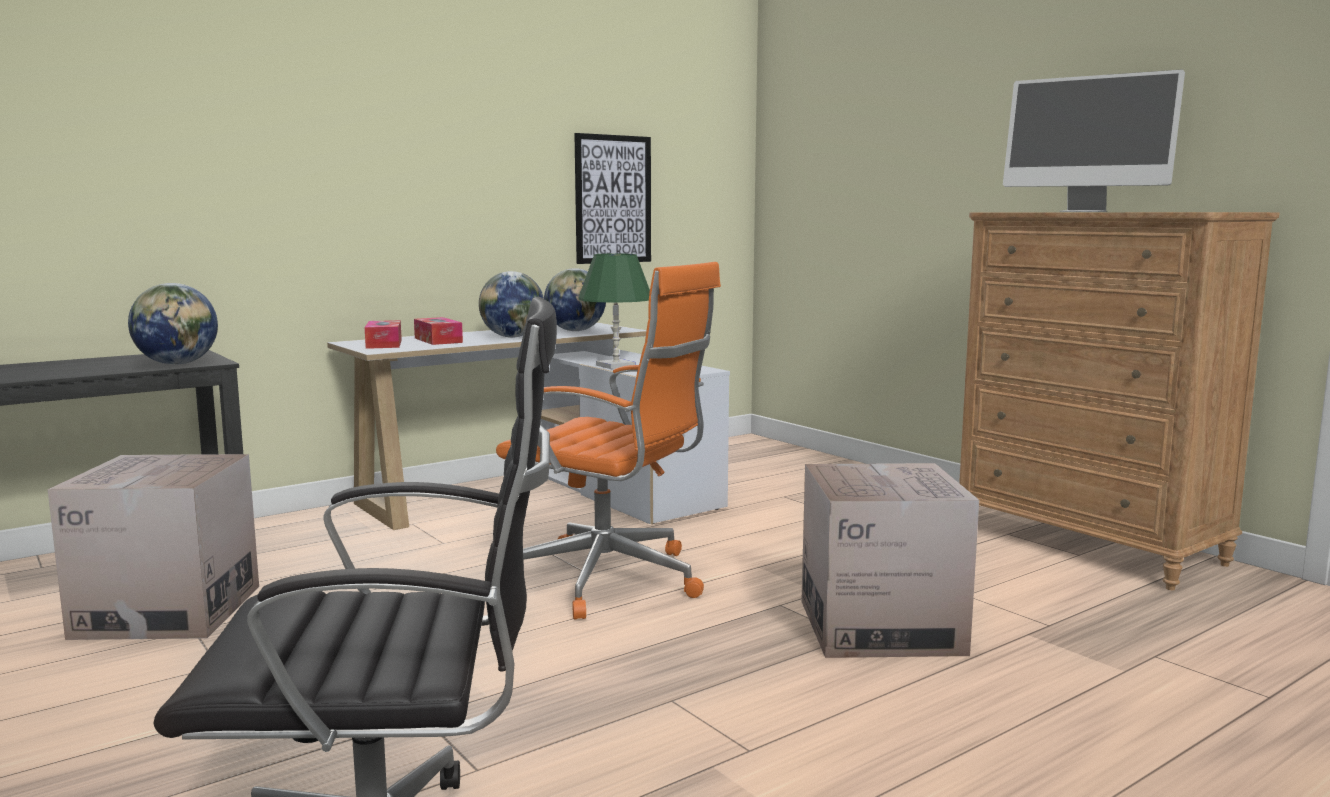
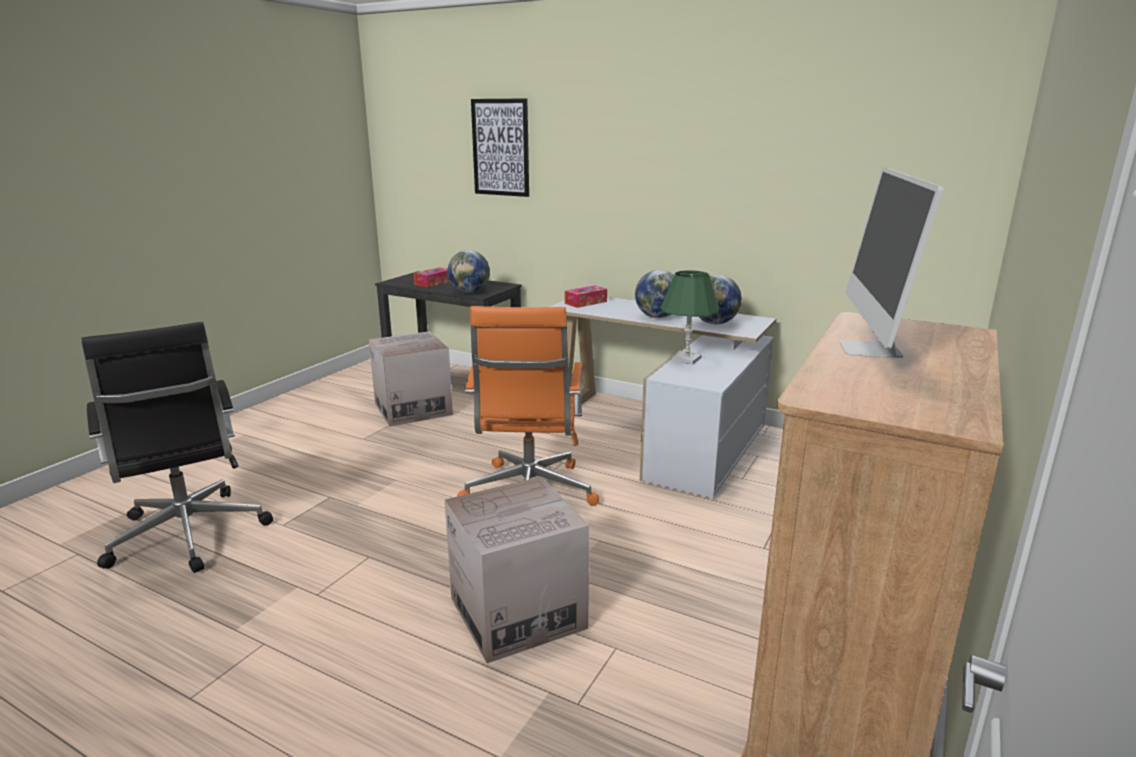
camera: 65 degrees right, 10 degrees up
(438, 340) = (616, 307): tissue box -> tissue box (433, 283)
(613, 199) = (813, 217): picture -> picture (500, 147)

